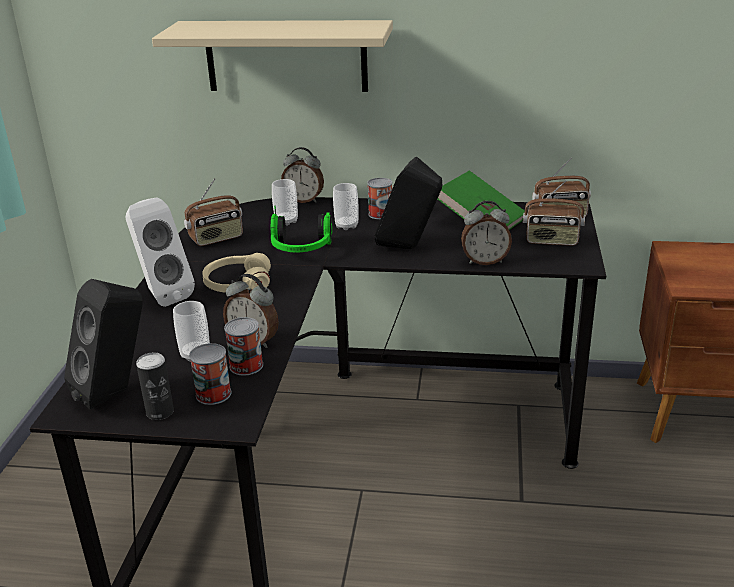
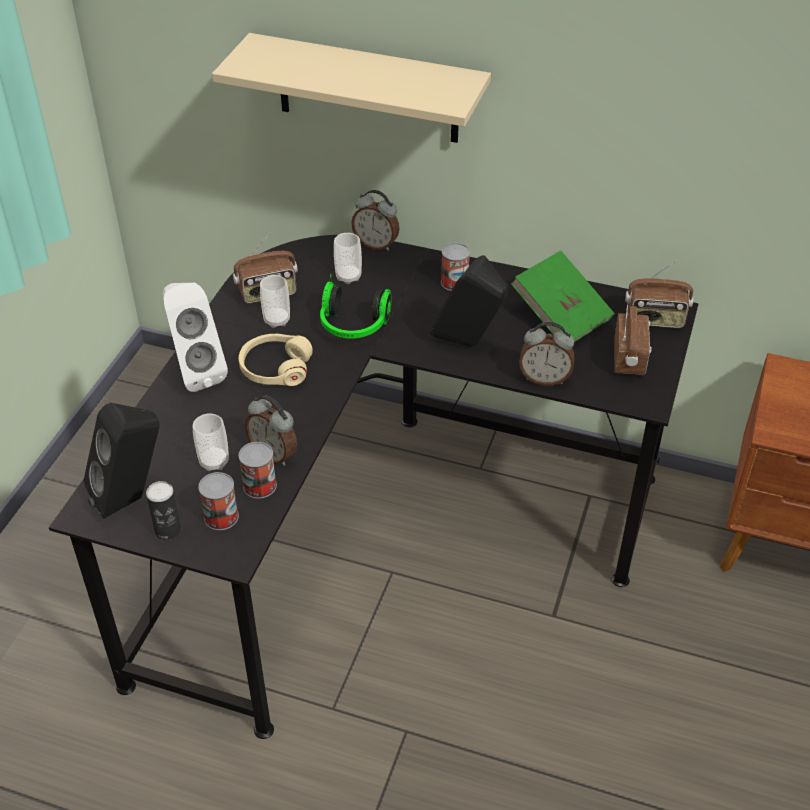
camera: 10 degrees right, 15 degrees up
(346, 226) = (412, 295): cup -> cup (277, 320)
(551, 241) = (629, 359): radio -> radio turned 105 degrees counterclockwise

